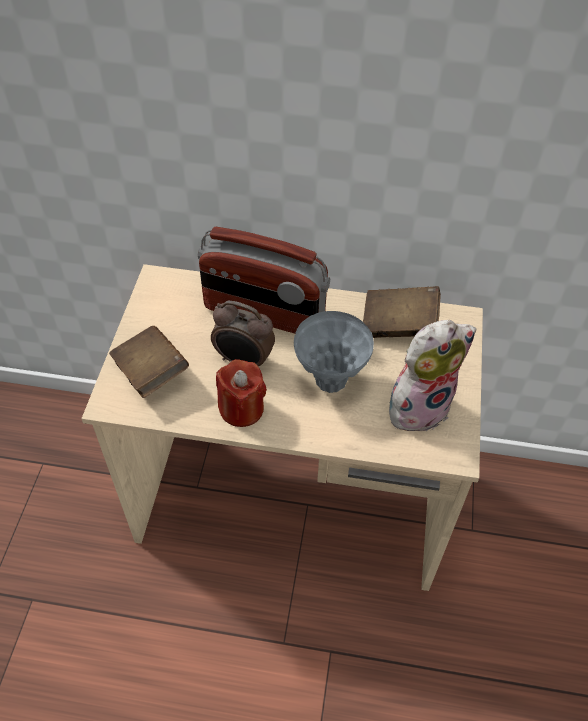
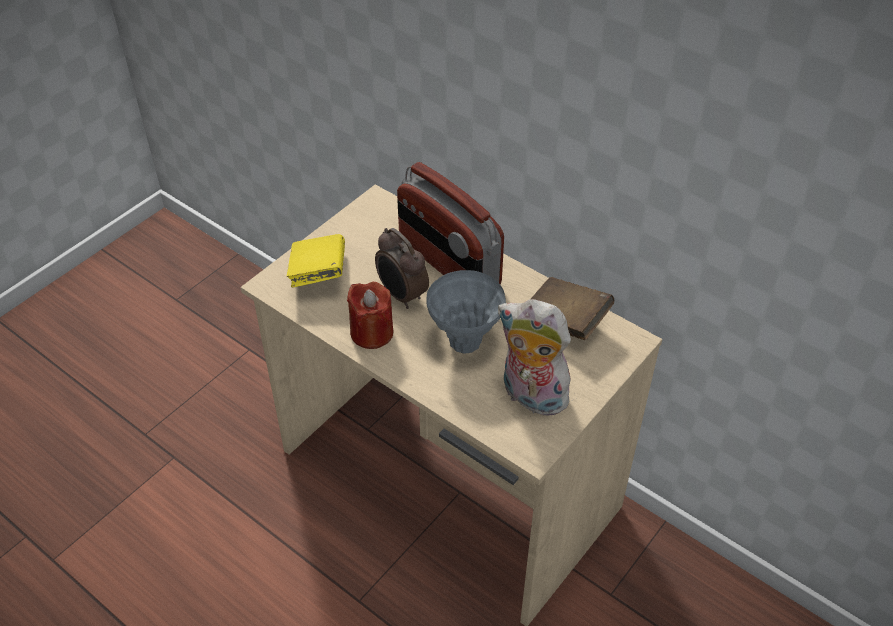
camera: 30 degrees right, 5 degrees down
(151, 373) = (318, 274): brown book -> yellow book
(419, 406) = (530, 396): plush toy -> plush toy turned 150 degrees counterclockwise

